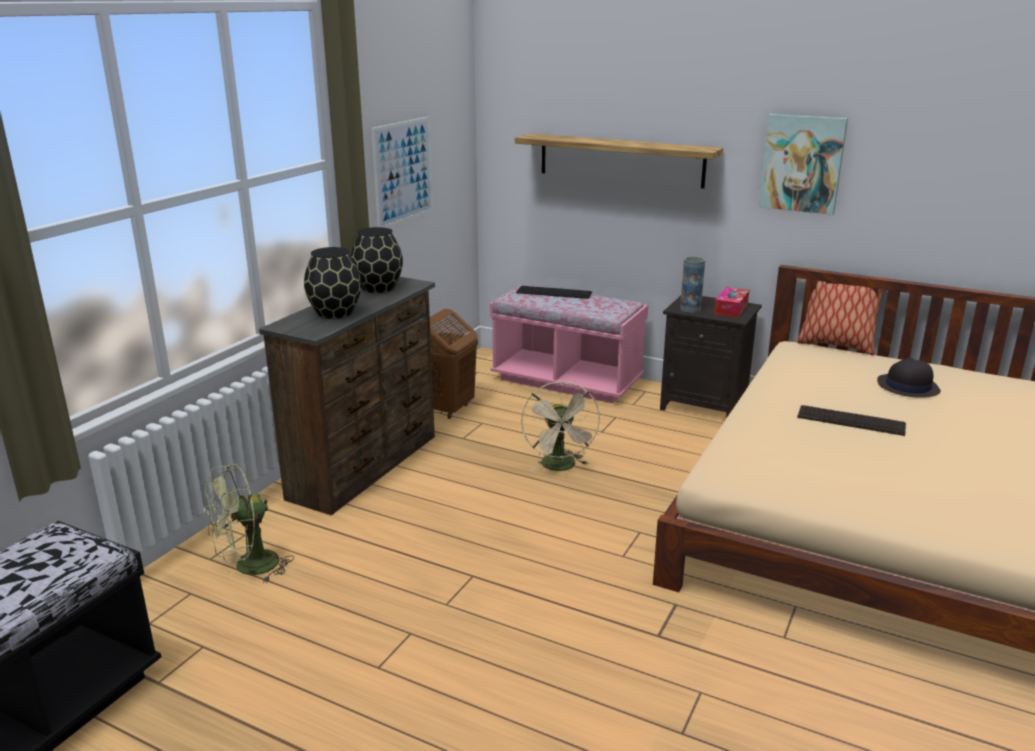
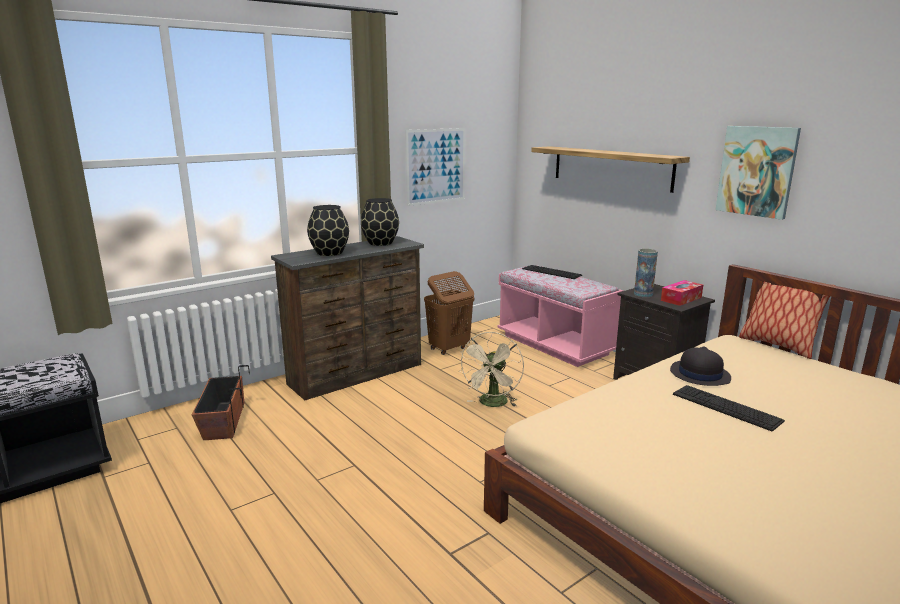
camera: 25 degrees right, 5 degrees down
(248, 568) = (223, 421): green fan -> planter
(907, 386) = (821, 391): black hat -> black hat (699, 374)

